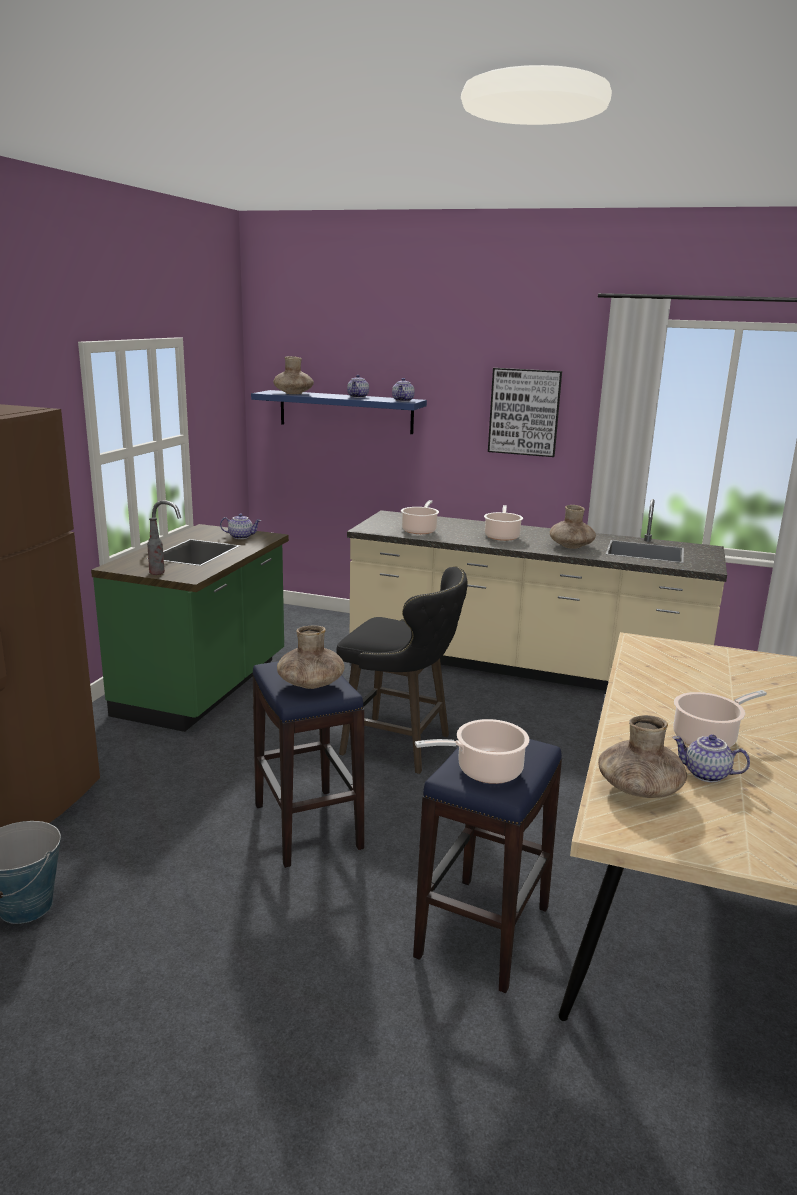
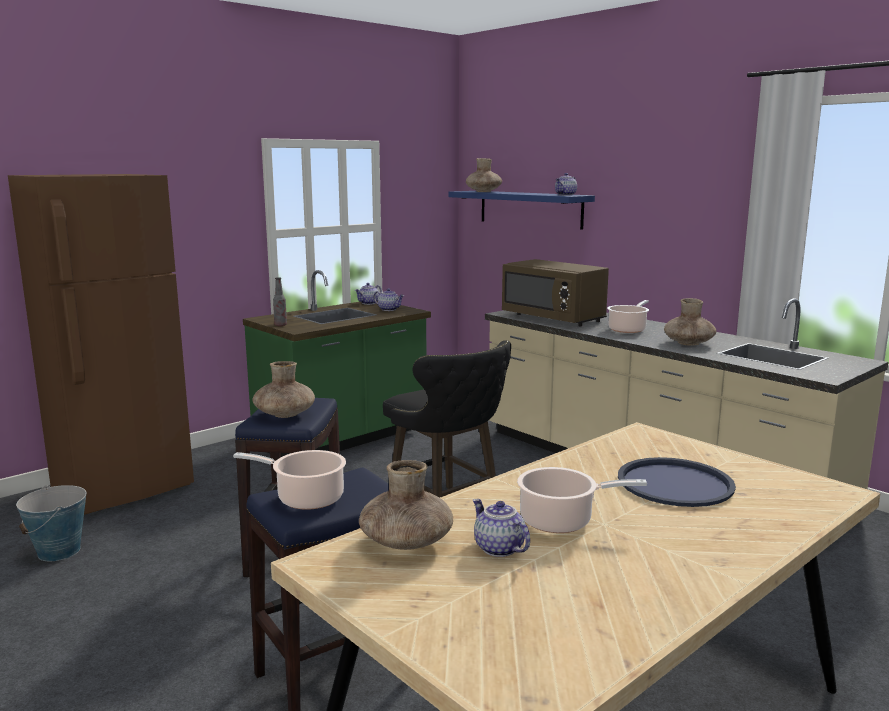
camera: 30 degrees right, 5 degrees down
(358, 397) = (533, 193): teapot -> teapot (369, 303)
(420, 530) = (553, 318): cooking pot -> brown microwave
(524, 412) = (682, 205): picture -> none
(726, 685) = (674, 483): none -> blue tray

